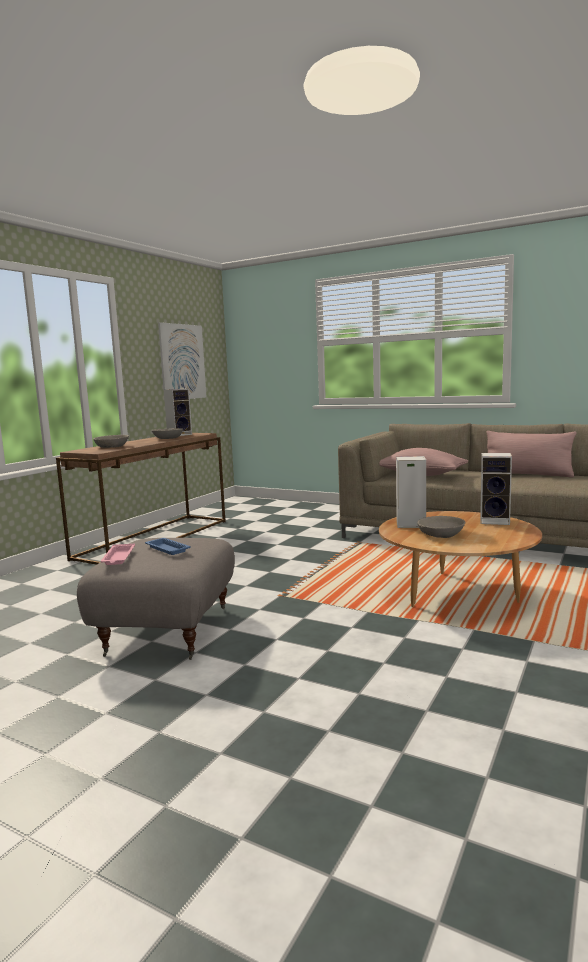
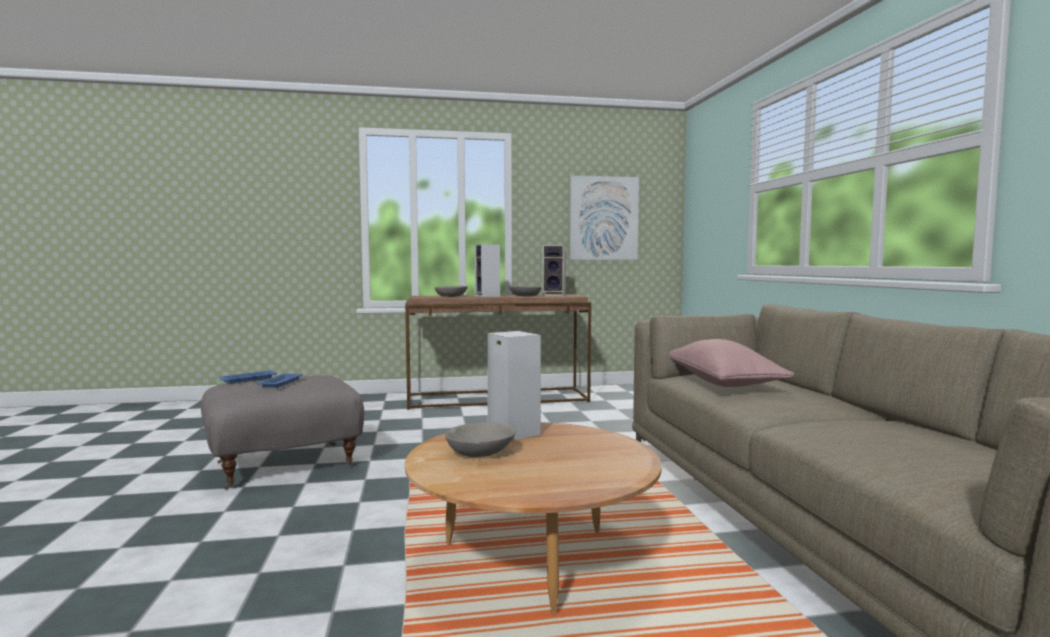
camera: 50 degrees right, 5 degrees down
(118, 558) = (247, 380): pink tray -> blue tray
(496, 521) = (608, 465): speaker -> speaker (488, 296)
(527, 474) = (895, 423): pink pillow -> none

